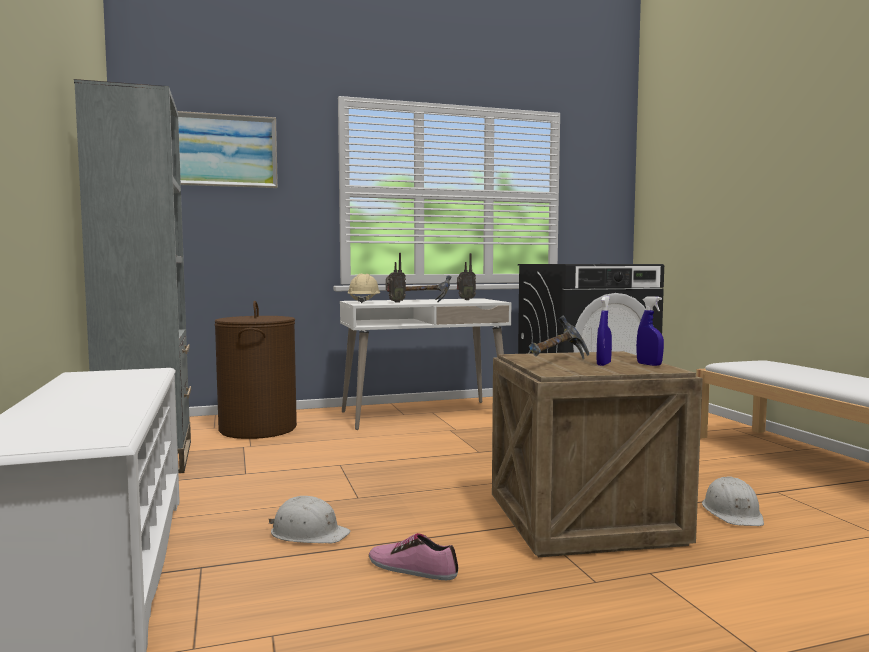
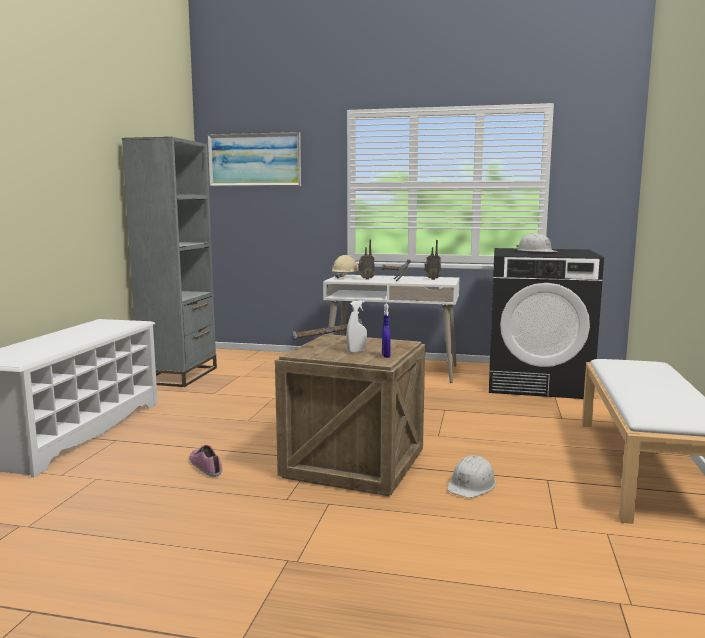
camera: 30 degrees right, 5 degrees up
(258, 429) = (267, 365): brown laundry basket -> none
(308, 533) = (189, 435): white hard hat -> white hard hat (536, 251)
(603, 364) = (356, 351): blue spray bottle -> white spray bottle

